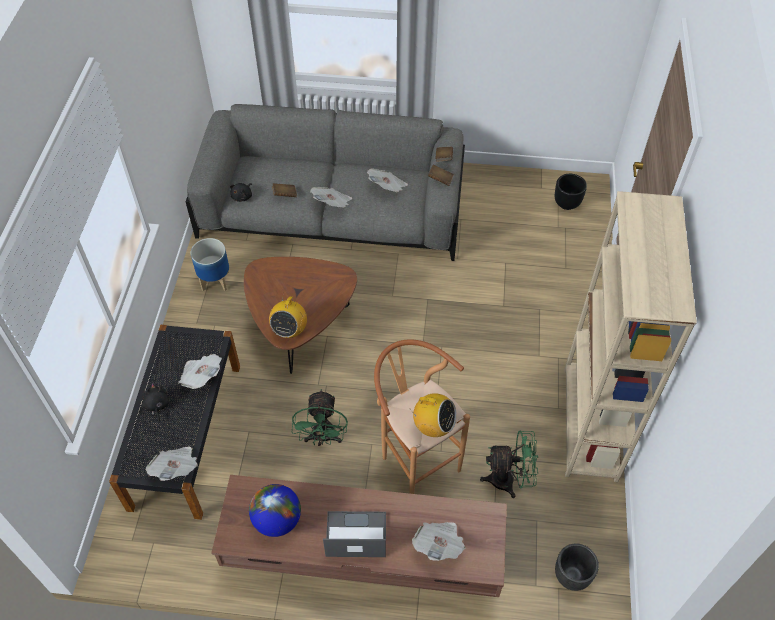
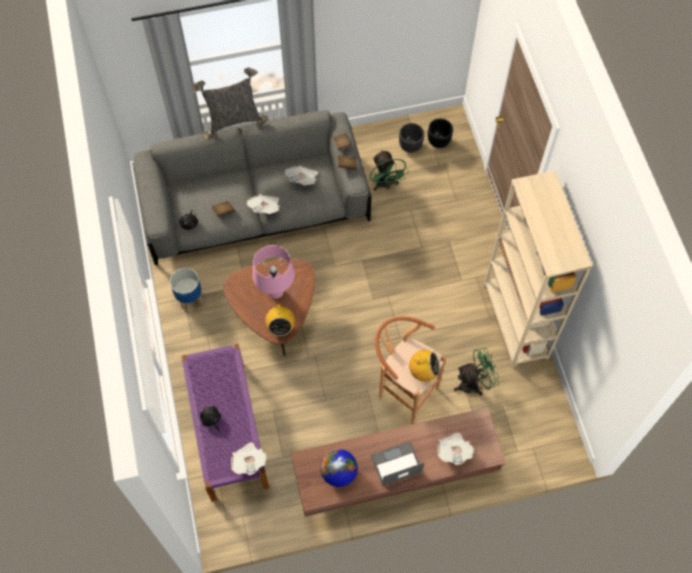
camera: 20 degrees left, 10 degrees up
(185, 435) = (227, 430): black bench -> purple bench
(201, 377) = (233, 387): newspaper -> none
(302, 292) = (276, 292): none -> pink table lamp
(323, 438) = (330, 398): green fan -> green fan (385, 185)
(330, 105) = (233, 123): none -> pillow
(572, 577) = (539, 437): black planter -> black planter (410, 147)

